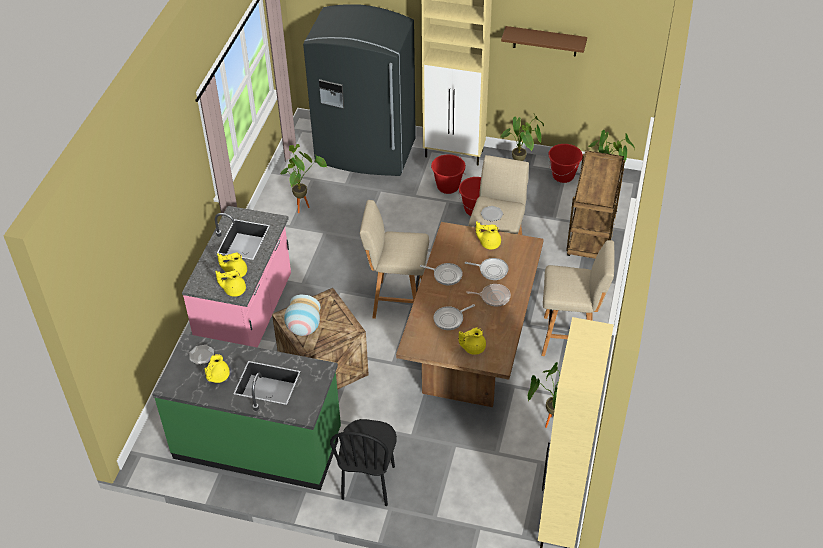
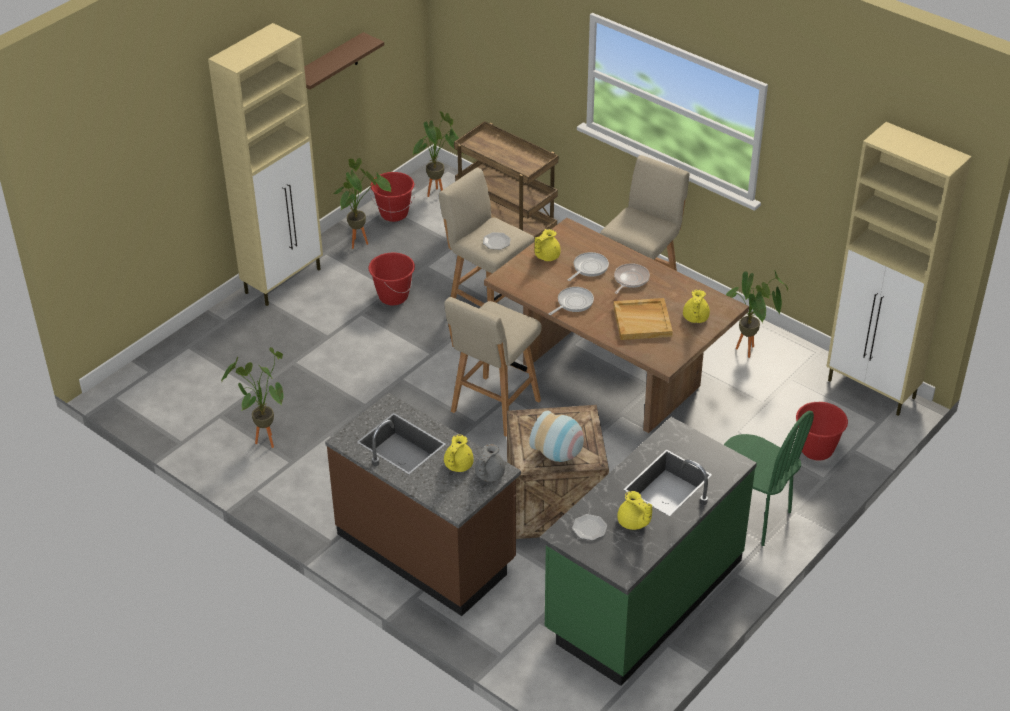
camera: 65 degrees left, 5 degrees down
(234, 290) = (488, 475): yellow teapot -> grey teapot
(248, 317) = (427, 548): pink counter -> brown counter
(365, 152) = (212, 353): grey fridge -> none
(369, 482) = (751, 516): black chair -> green chair
(448, 187) = (336, 305): red bucket -> red bucket (817, 450)
(450, 319) = (642, 321): frying pan -> beige tray

